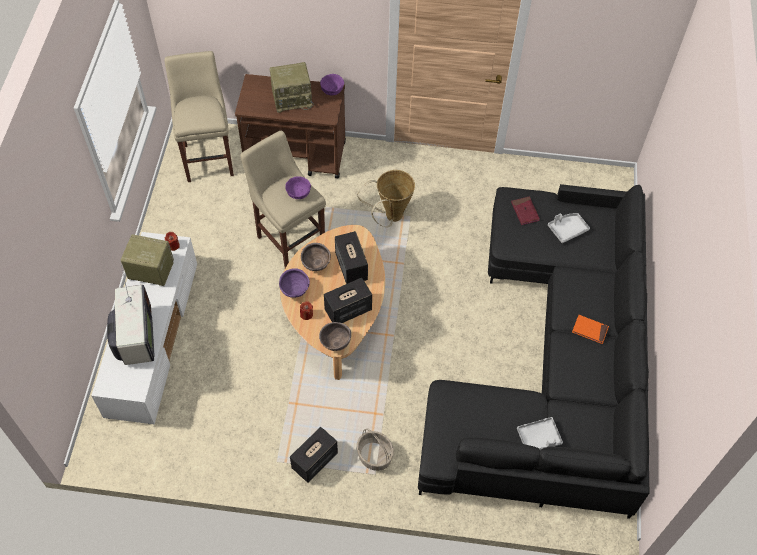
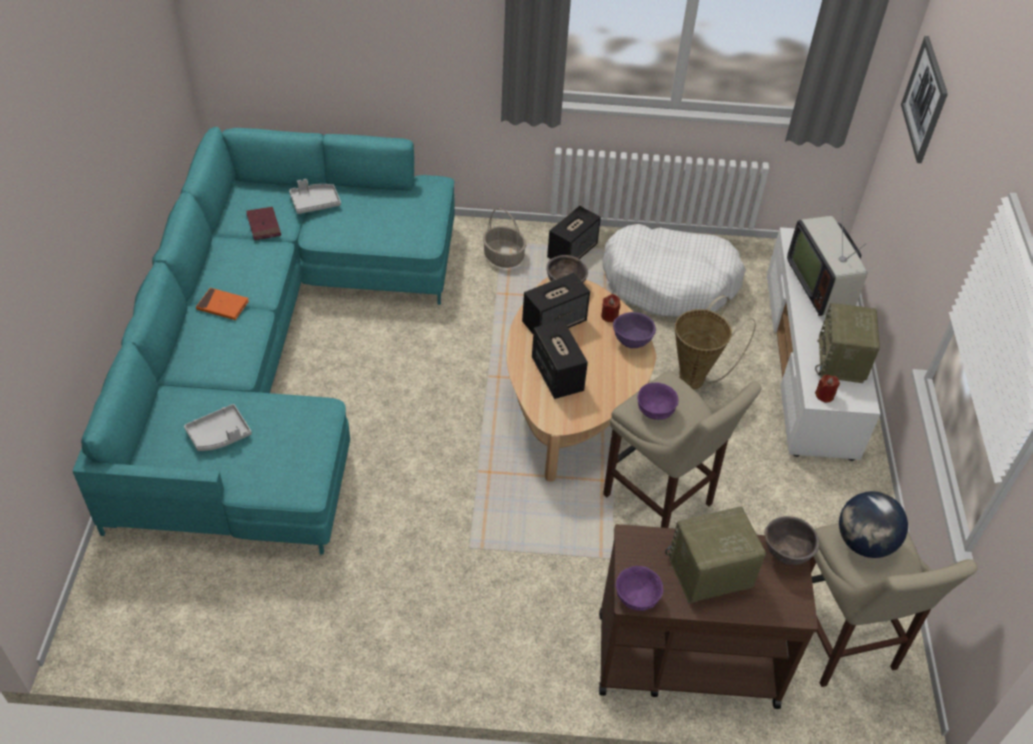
camera: 175 degrees right, 10 degrees down
(33, 312) = (925, 99): none -> picture
(150, 271) = (841, 362): radio -> radio turned 90 degrees clockwise
(202, 115) = (863, 543): none -> globe
(237, 423) = (670, 282): none -> white dog bed
(316, 265) = (609, 376): brown bowl -> brown bowl (785, 554)
(390, 217) = (503, 545): basket -> basket (696, 378)
(525, 212) = (283, 460): red book -> red book (263, 225)
(553, 364) = (272, 349): black sofa -> turquoise sofa

